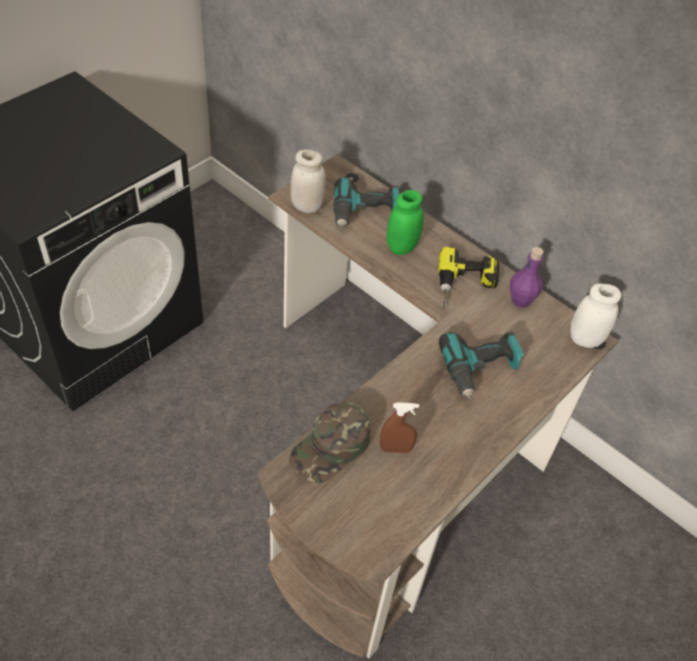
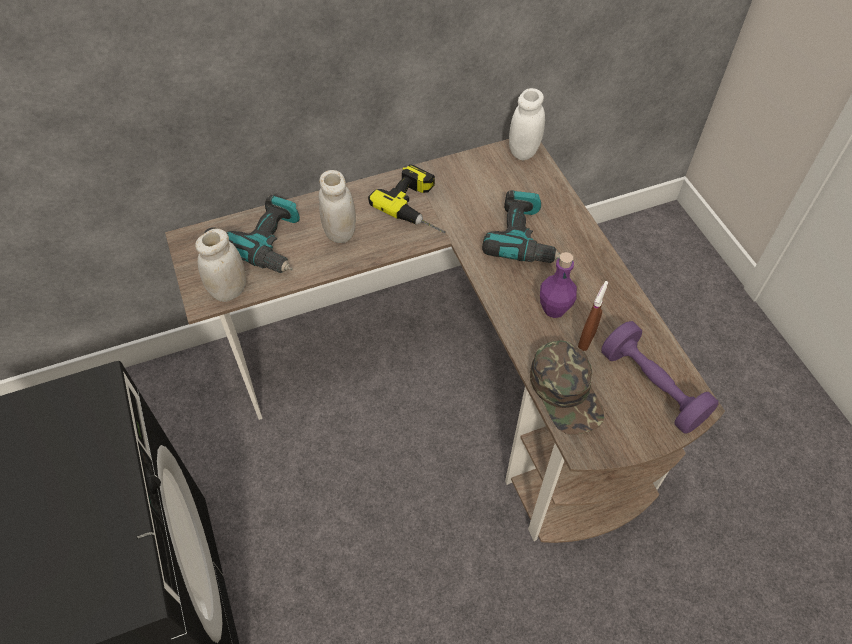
camera: 60 degrees left, 5 degrees up
(372, 514) = (652, 387): none -> purple dumbbell
(401, 247) = (340, 233): green jar -> white jar
(520, 300) = (457, 174): purple bottle -> purple bottle (554, 309)

